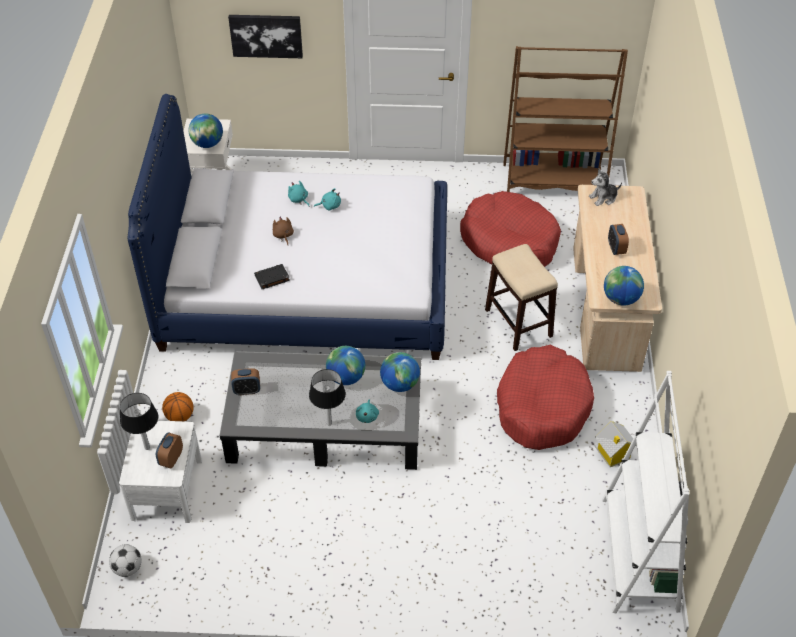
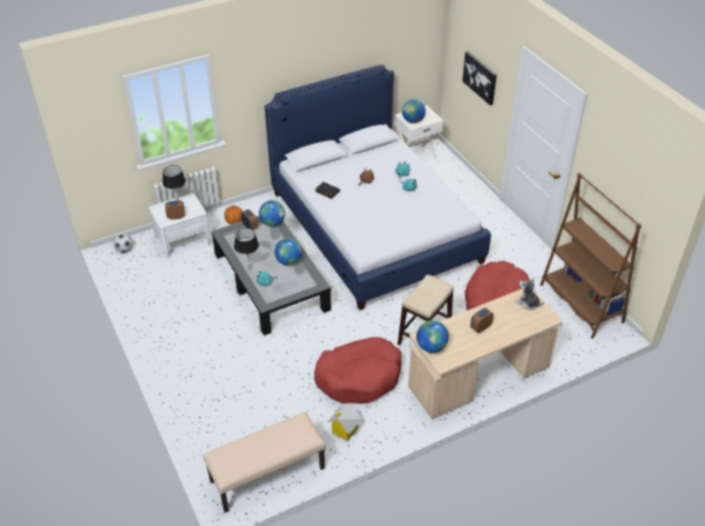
camera: 60 degrees right, 5 degrees down
(399, 384) = (301, 286): globe -> globe (272, 223)
(639, 554) = (267, 475): white bookcase -> beige bench

